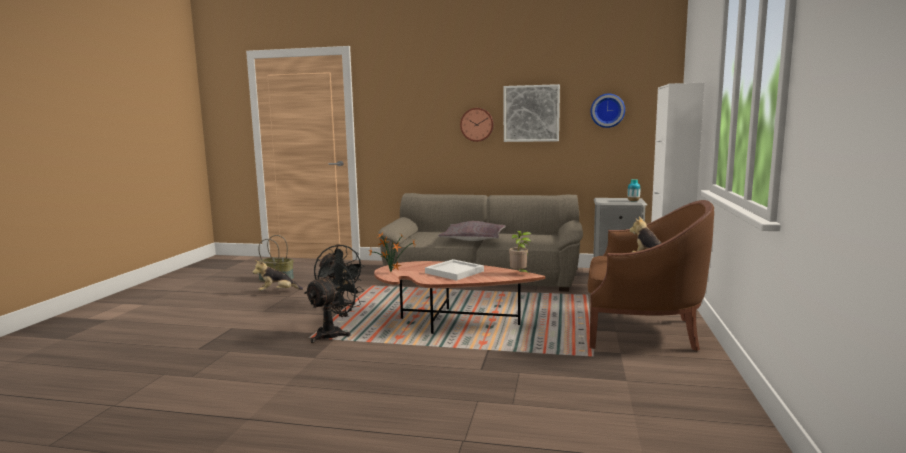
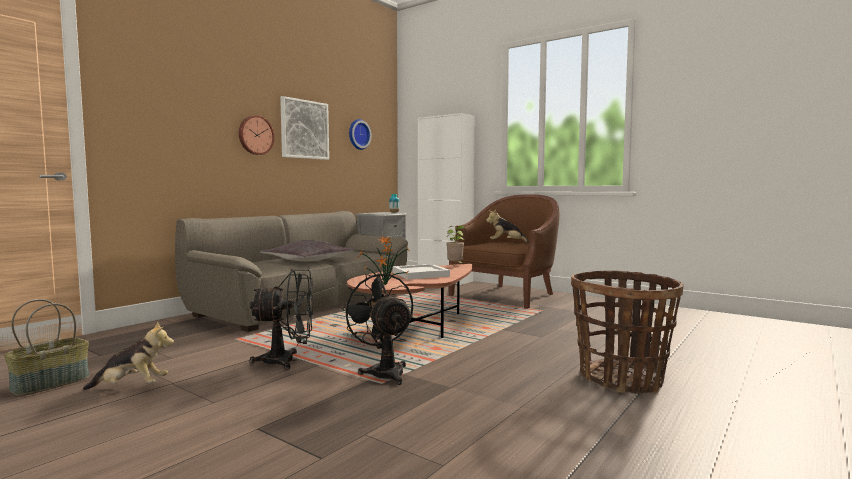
camera: 65 degrees left, 5 degrees down
(277, 292) = (131, 387): plush toy -> plush toy turned 105 degrees counterclockwise
(370, 417) = (621, 379): none -> basket

